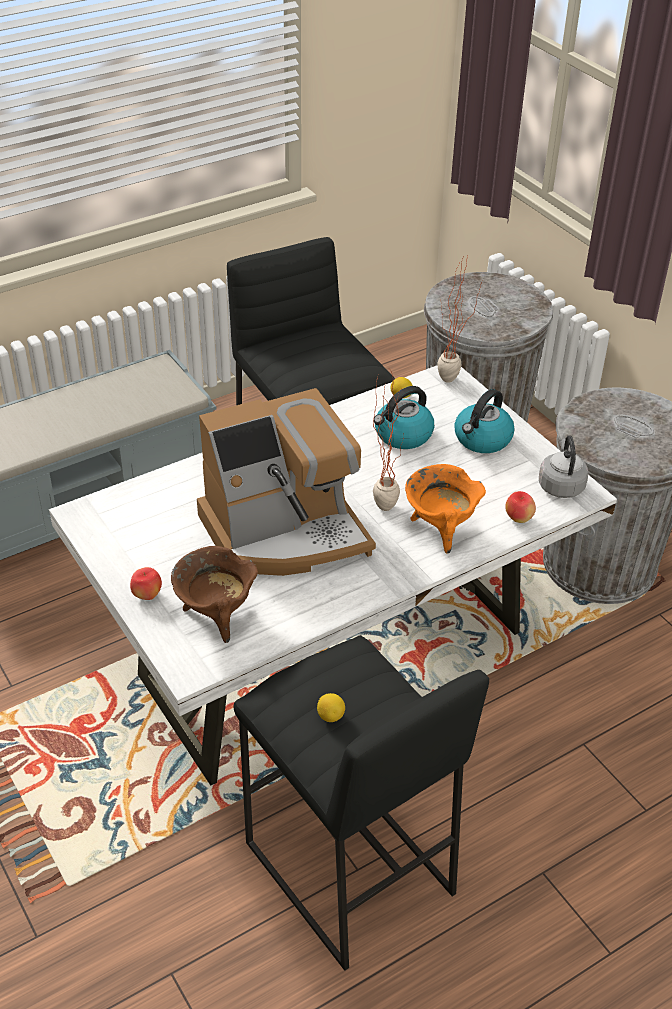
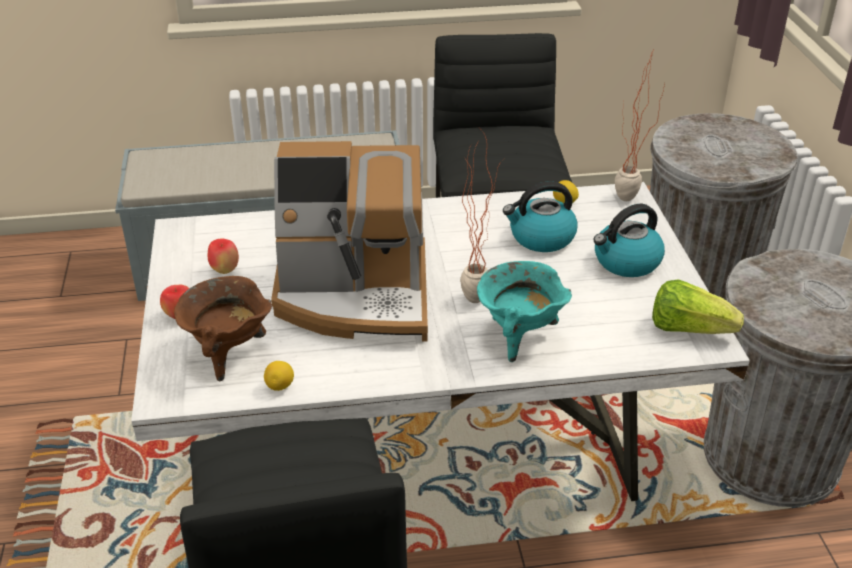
camera: 25 degrees right, 5 degrees down
(330, 716) = (264, 486): lemon -> lemon (280, 386)
(440, 530) = (519, 337): orange cooking pot -> turquoise cooking pot
(518, 519) = (615, 349): apple -> apple (225, 270)
(560, 485) = (688, 328): grey kettle -> lettuce

